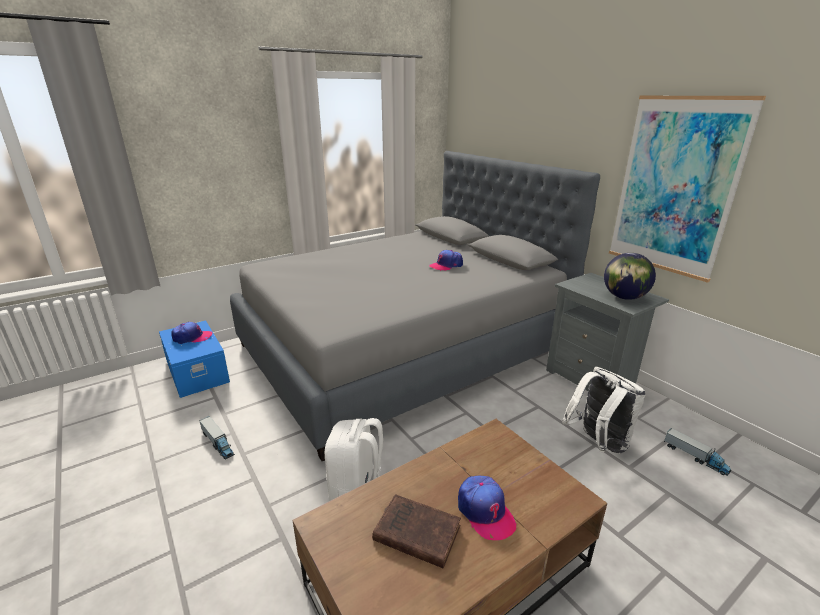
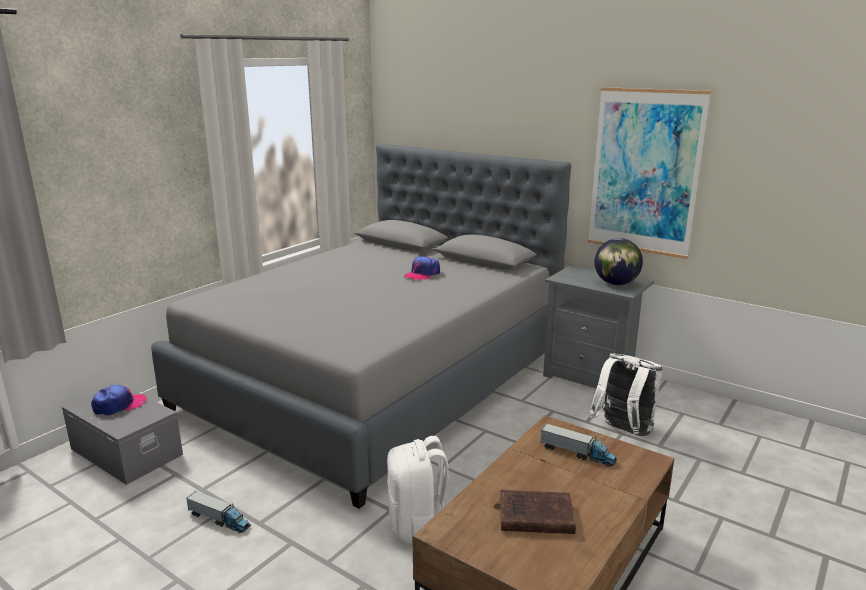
camera: 20 degrees left, 5 degrees down
(198, 371) = (127, 451): blue storage box -> grey storage box
(485, 511) = (582, 487): cap -> none
(695, 457) = (708, 425): toy truck -> toy truck (577, 453)

